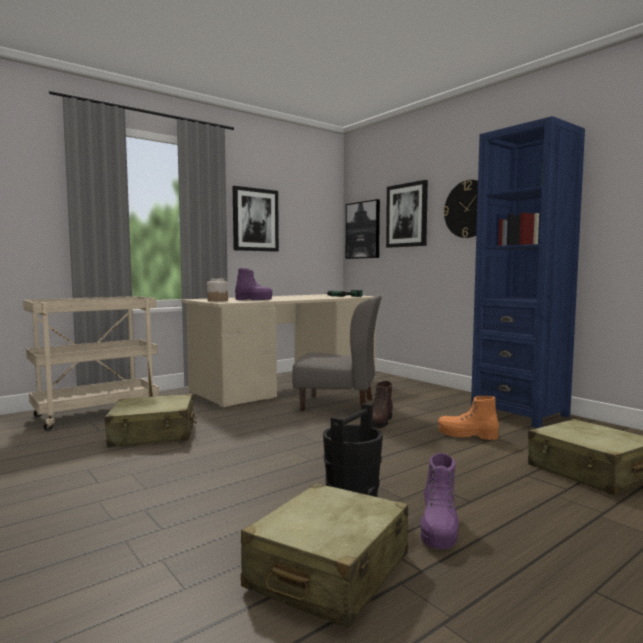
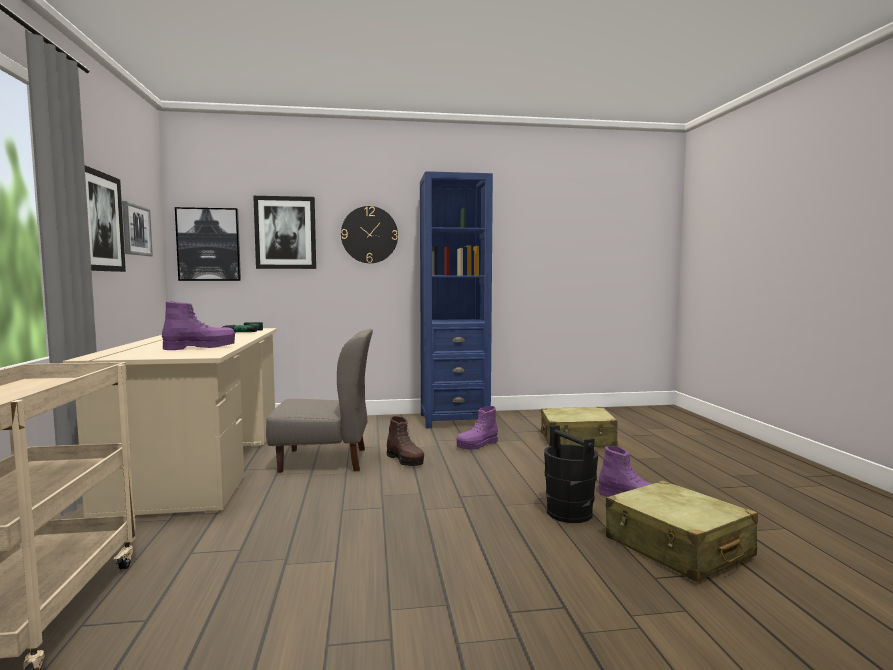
camera: 60 degrees left, 0 degrees up
(153, 434) = (250, 575): beige suitcase -> none
(217, 301) = (167, 355): jar -> none
(300, 223) = (136, 230): none -> picture
(338, 404) = (324, 460): grey chair -> grey chair turned 45 degrees clockwise
(467, 435) = (477, 445): orange boot -> purple boot

